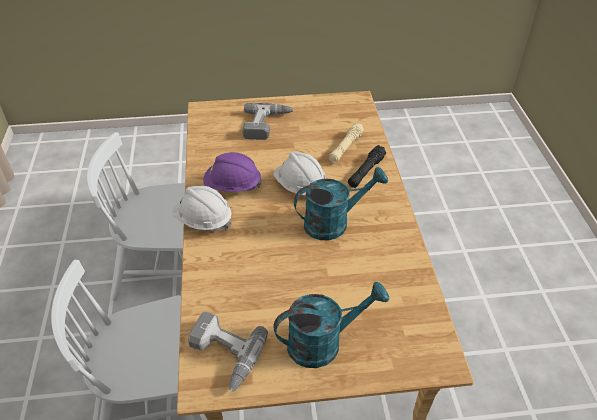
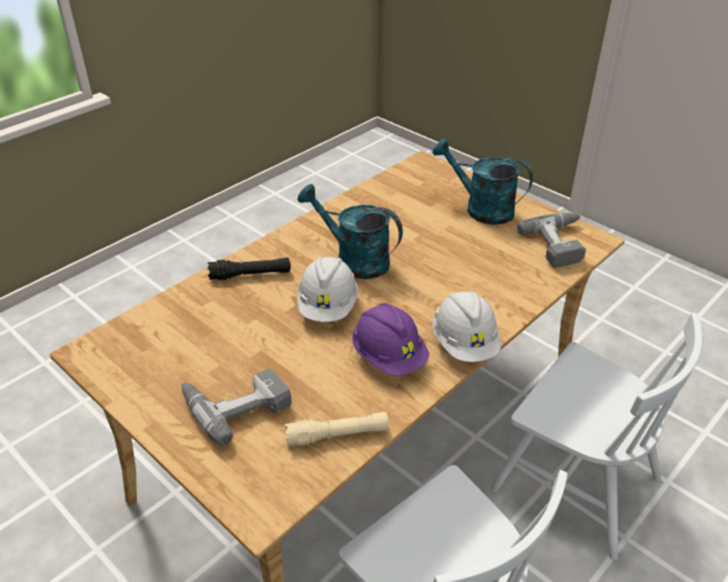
camera: 130 degrees left, 5 degrees down
(345, 148) = (219, 308): beige flashlight -> beige flashlight (337, 435)

